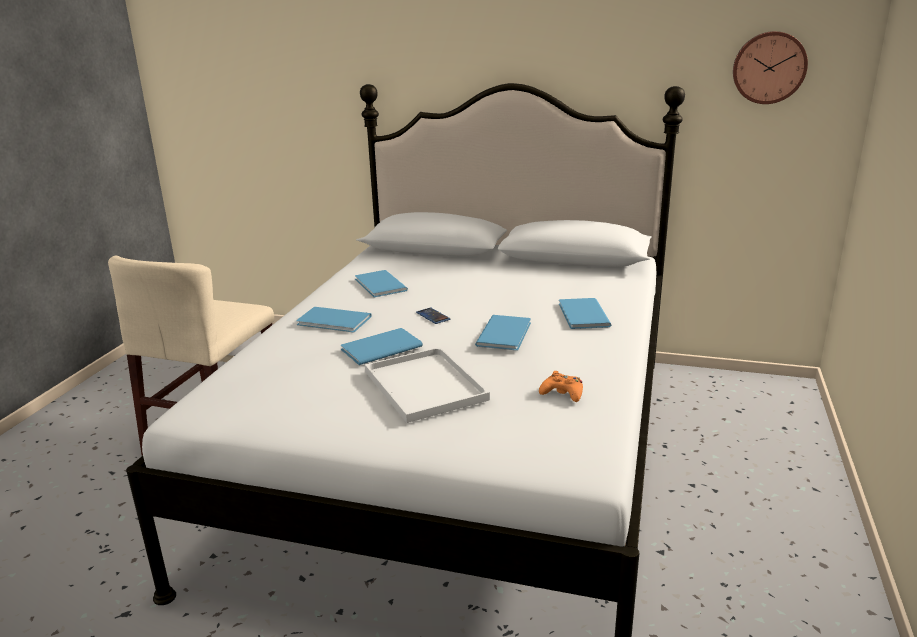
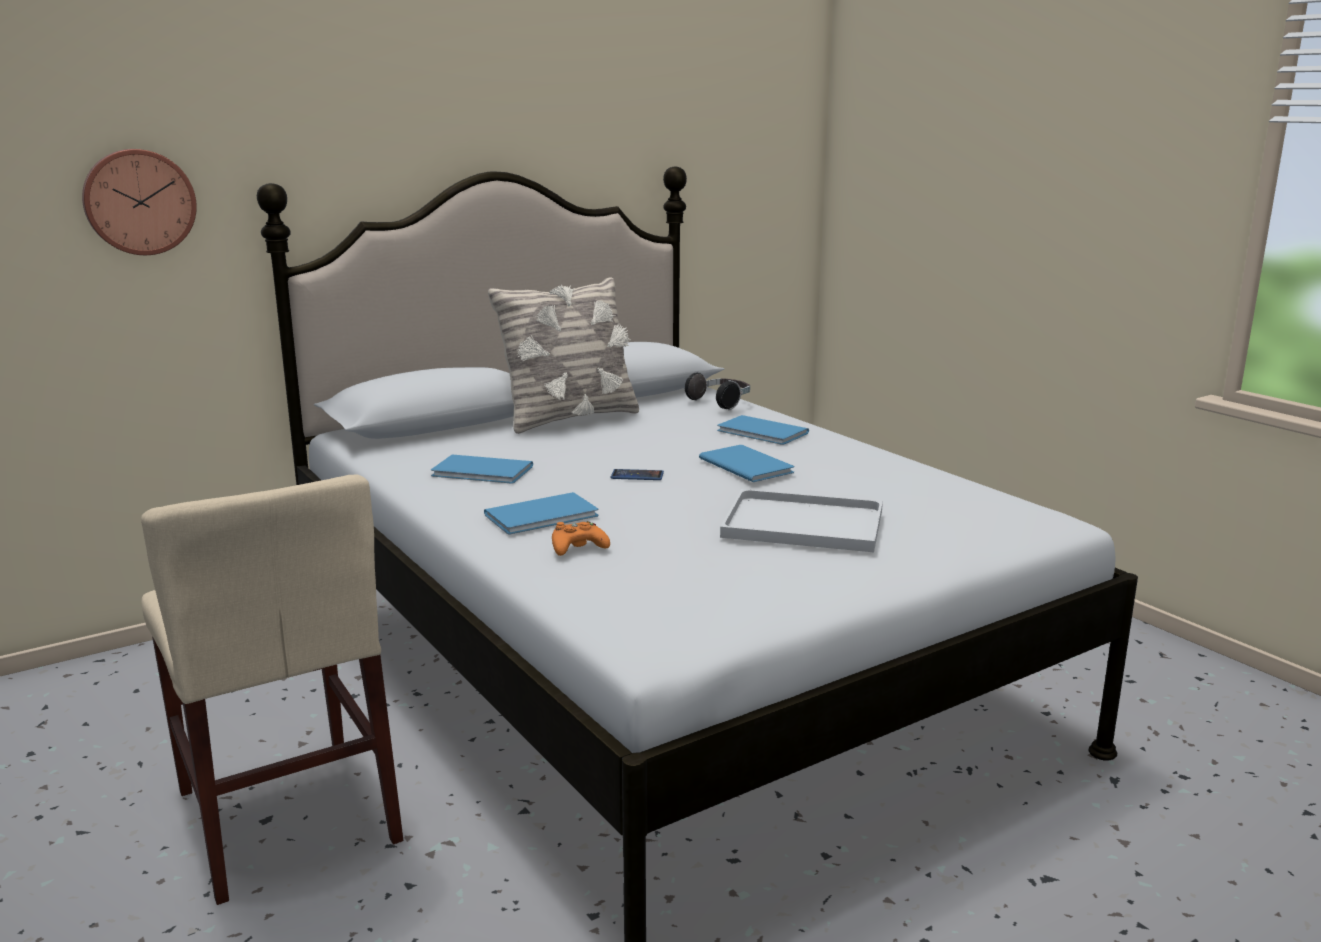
camera: 50 degrees left, 5 degrees down
(378, 348) = (674, 515): blue book -> none
(502, 267) = (569, 419): none -> beige pillow
(562, 393) = (911, 486): orange game controller -> orange game controller (578, 547)
(615, 284) = (721, 402): none -> headphones
(769, 67) = (745, 143): wall clock -> wall clock (139, 202)

